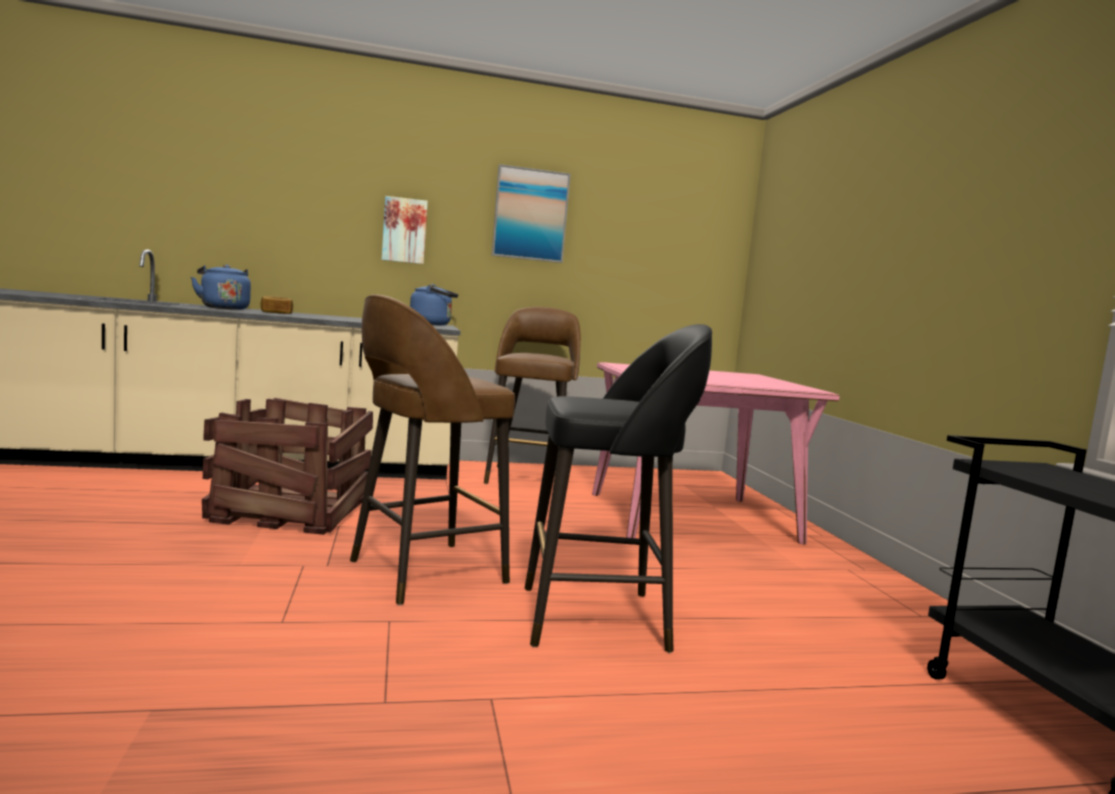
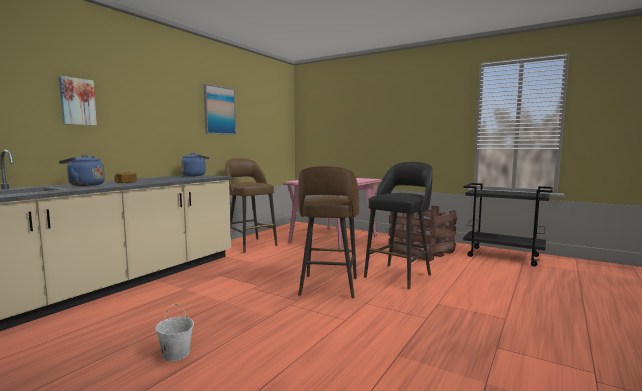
camera: 45 degrees left, 0 degrees up
(55, 548) = (175, 354): none -> white bucket
(289, 511) = (214, 292): crate -> crate (421, 252)
(404, 230) = (163, 122): picture -> picture (77, 101)

